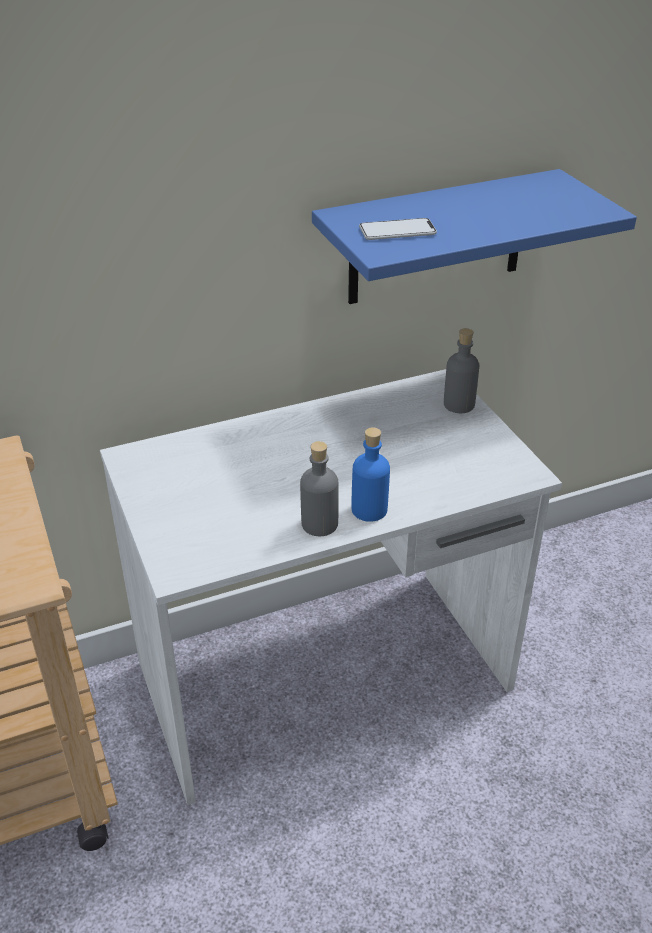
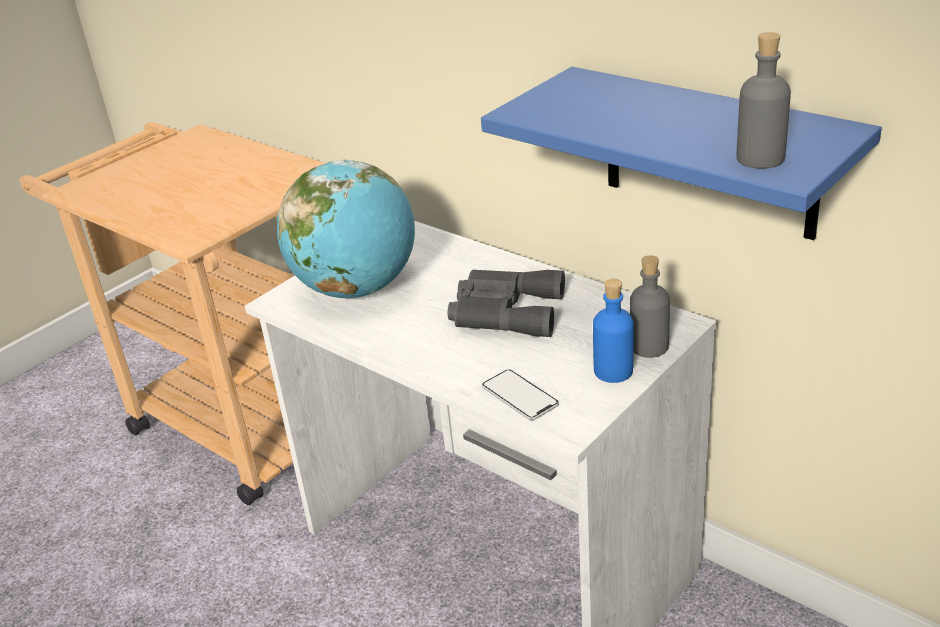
camera: 65 degrees right, 5 degrees down
(215, 514) = (357, 289): none -> globe
(319, 524) = (383, 339): grey bottle -> grey bottle (760, 158)
(344, 448) = (504, 311): none -> grey binoculars
(369, 510) = (424, 356): blue bottle -> blue bottle (613, 371)
(397, 231) = (574, 104): phone -> phone (519, 396)

